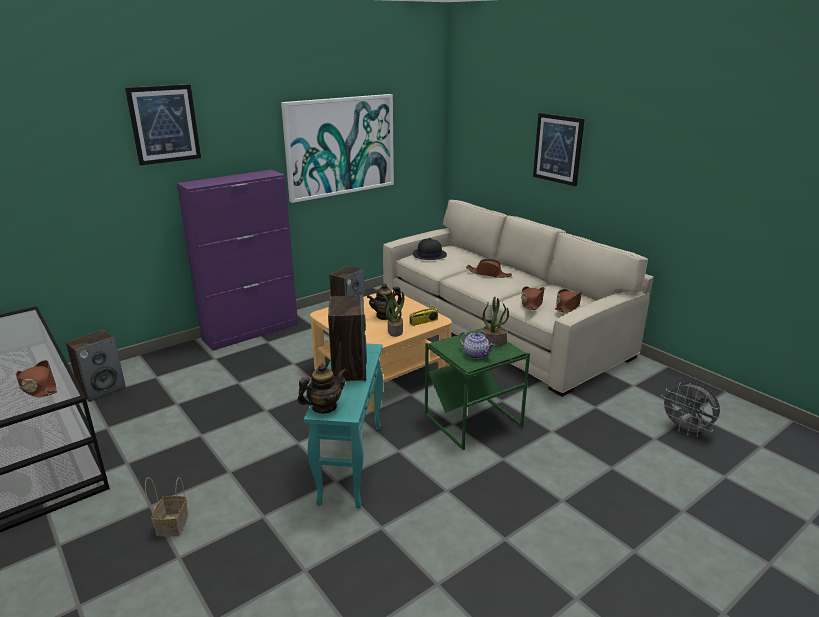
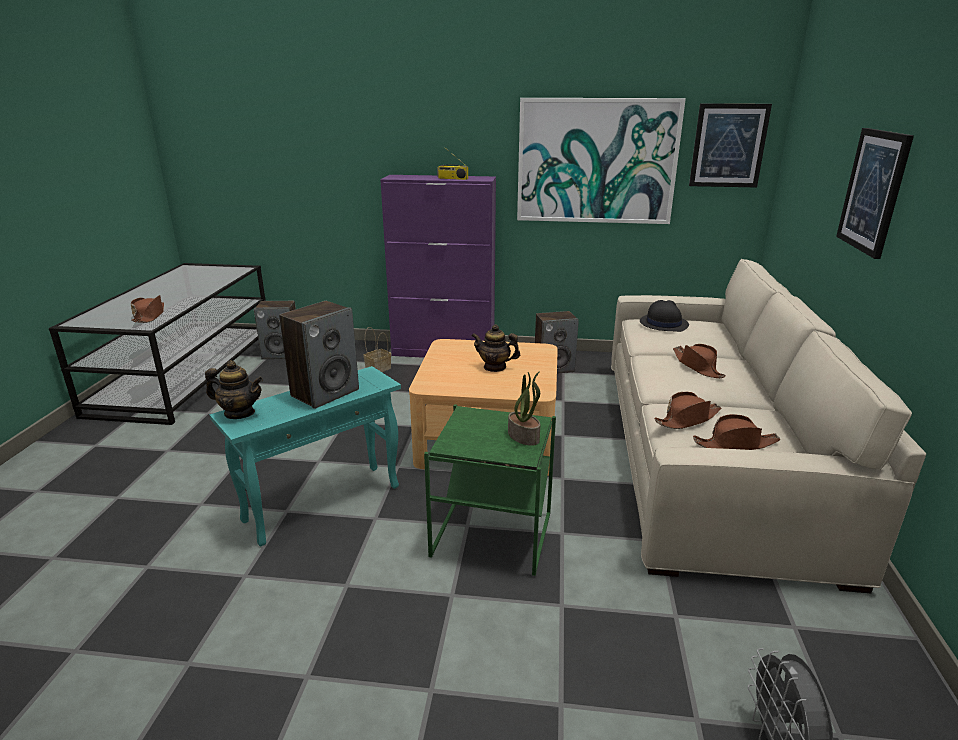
camera: 45 degrees right, 0 degrees up
(164, 124) = (386, 111): picture -> picture (728, 146)
(172, 524) = (154, 471): basket -> basket (378, 368)
(394, 331) = (474, 384): potted plant -> none
(423, 322) = (520, 388): radio -> radio (452, 178)
(476, 354) = (476, 440): teapot -> none

